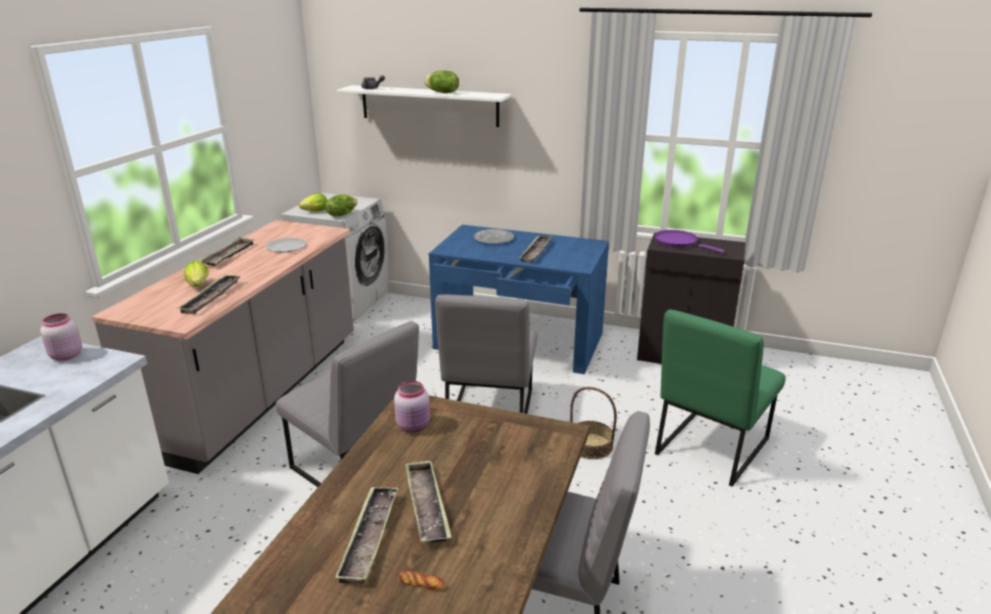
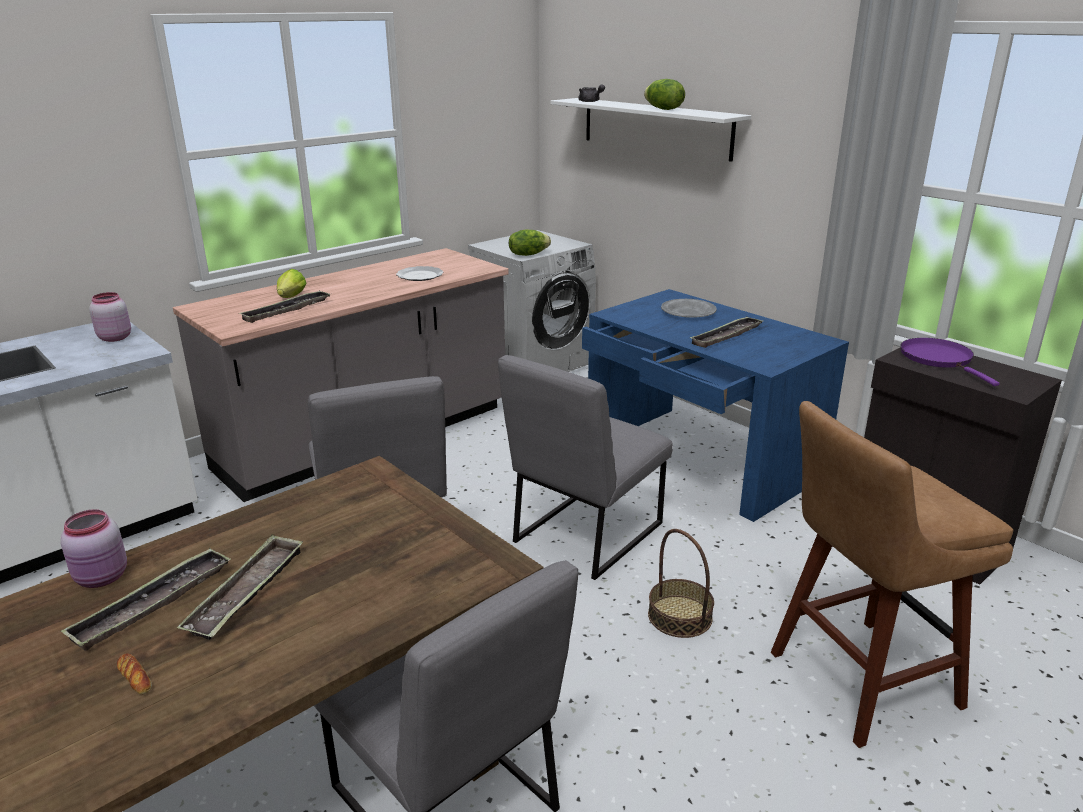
camera: 30 degrees right, 0 degrees up
(229, 255) = (356, 274): tray -> none
(313, 212) = (503, 247): lettuce -> none
(414, 426) = (343, 499): pink jar -> pink jar (103, 578)
(710, 447) = (858, 681): green chair -> brown stool

